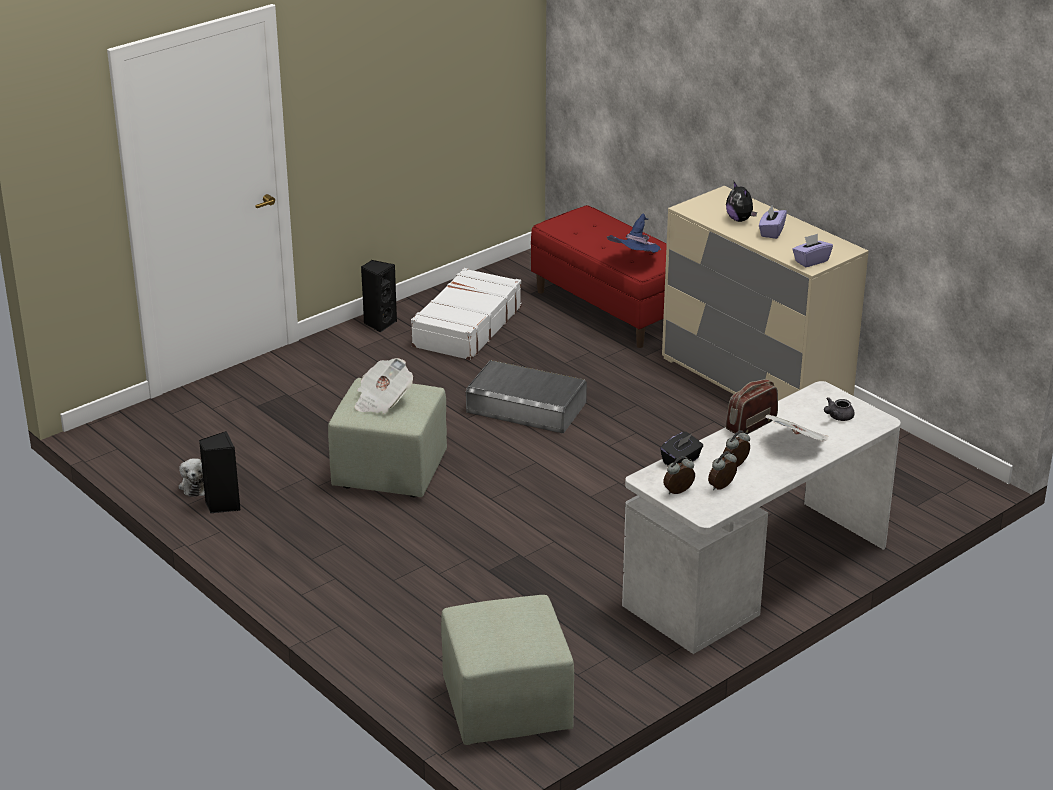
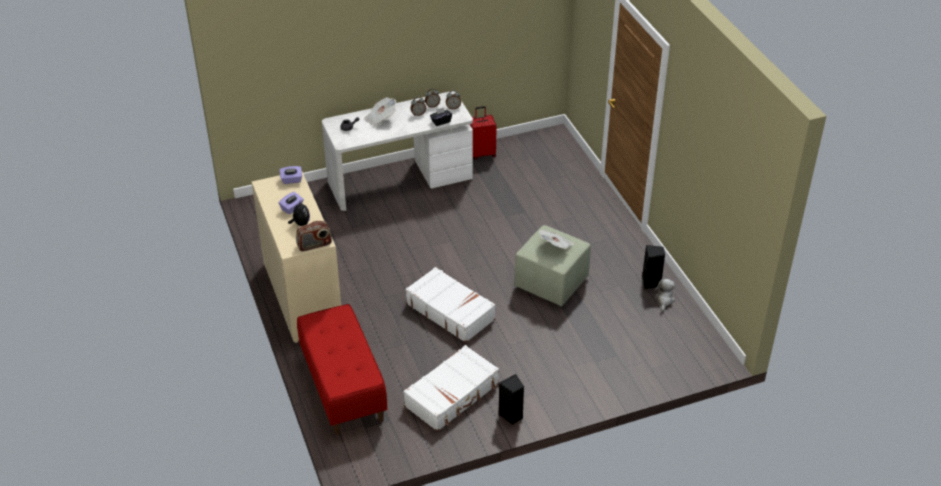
camera: 160 degrees left, 10 degrees up
(505, 706) = (546, 150): green ottoman -> none
(526, 407) = (450, 311): grey storage box -> white suitcase
(635, 262) = (339, 323): blue hat -> none
(637, 664) = (482, 153): none -> red suitcase
(751, 425) = (393, 133): radio -> radio (314, 245)

